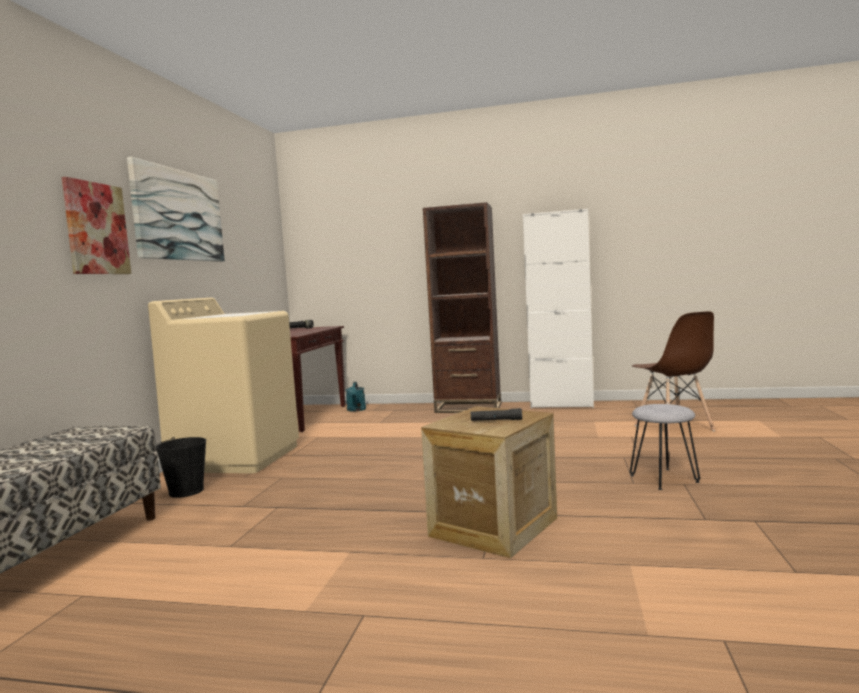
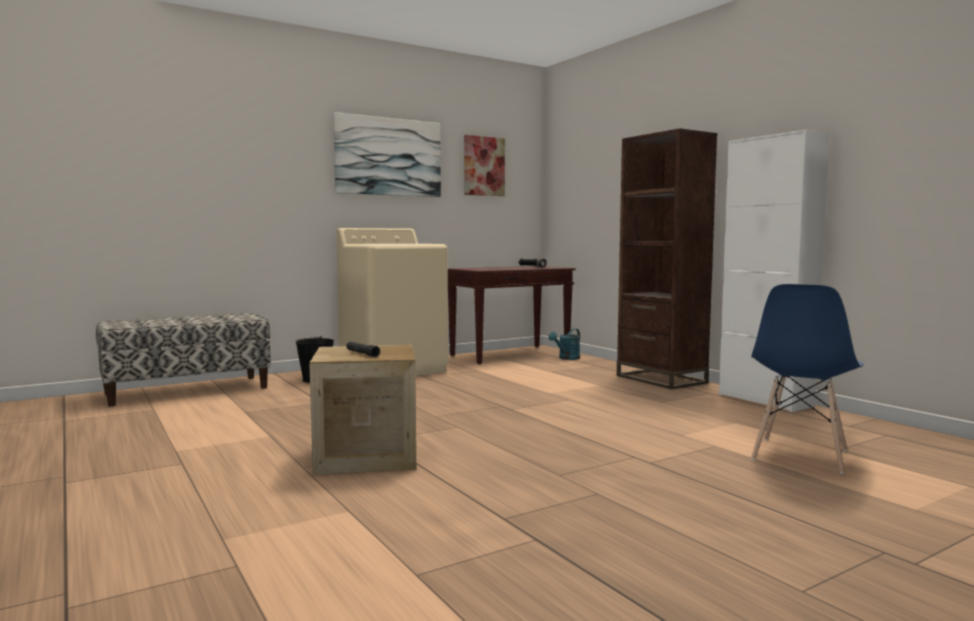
camera: 45 degrees right, 0 degrees up
(96, 228) = (295, 170): picture -> picture (483, 166)
(664, 478) = (597, 483): grey stool -> none
(673, 428) = (800, 455): brown chair -> blue chair

